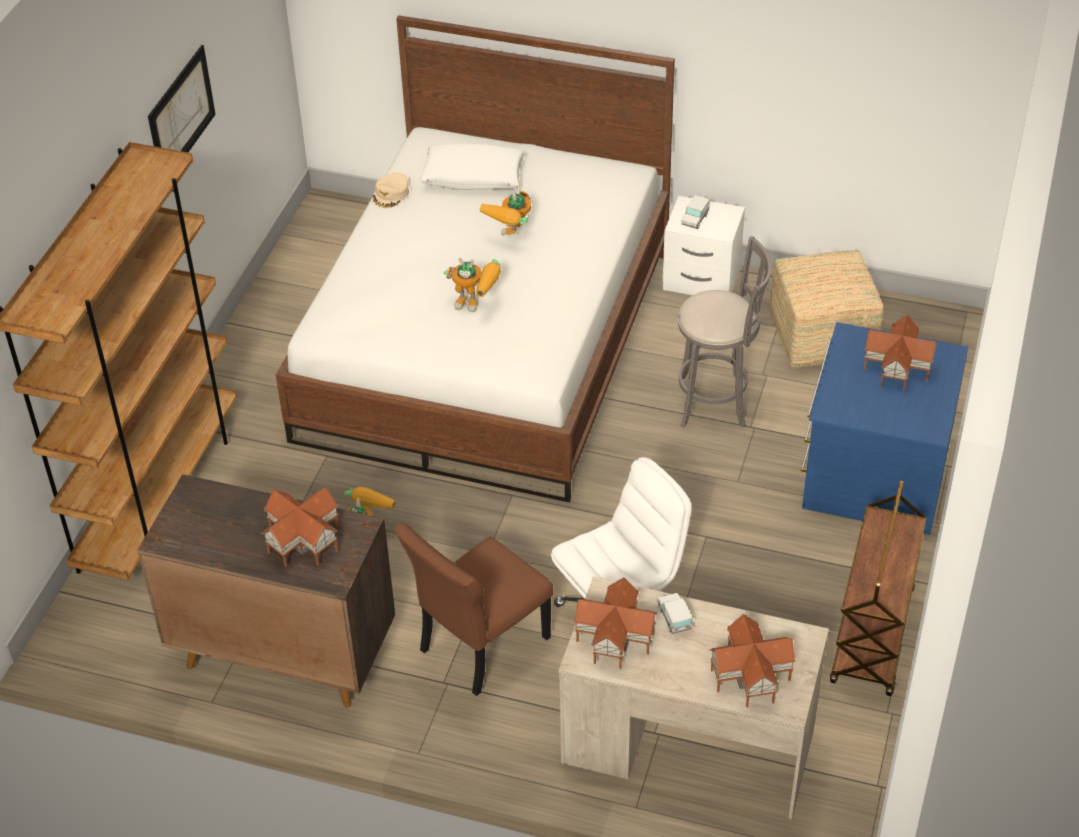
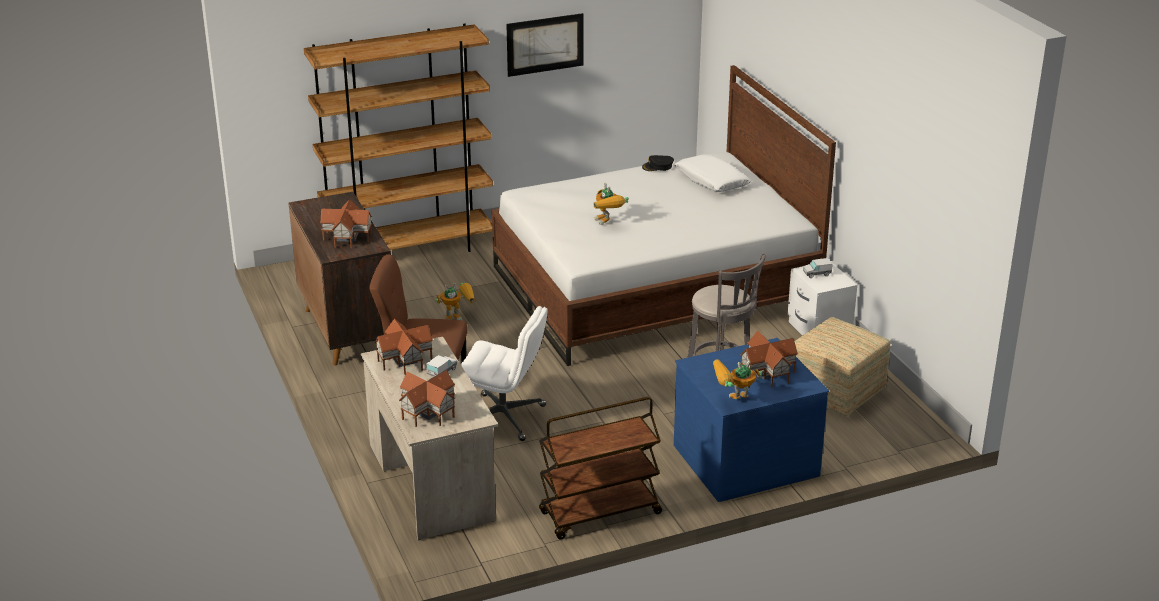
camera: 50 degrees right, 15 degrees down
(391, 194) = (658, 166): beige cap -> black cap
(511, 237) = (679, 211): toy robot -> toy robot (733, 401)

